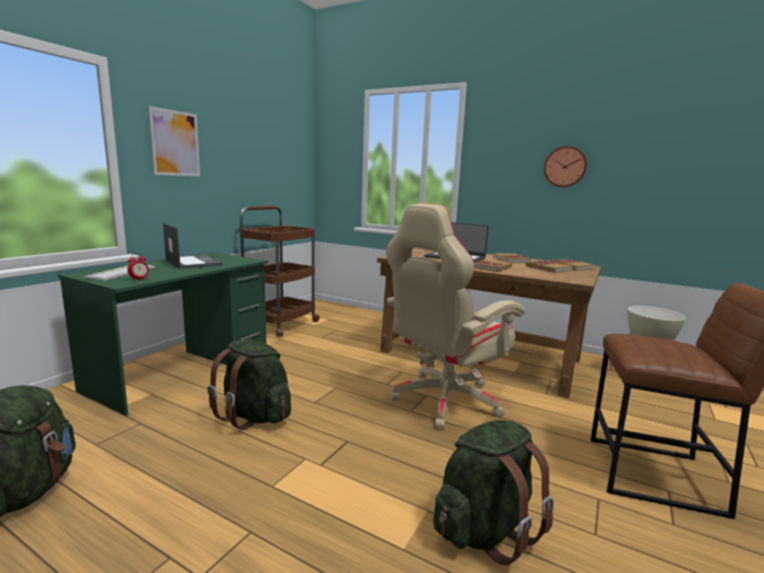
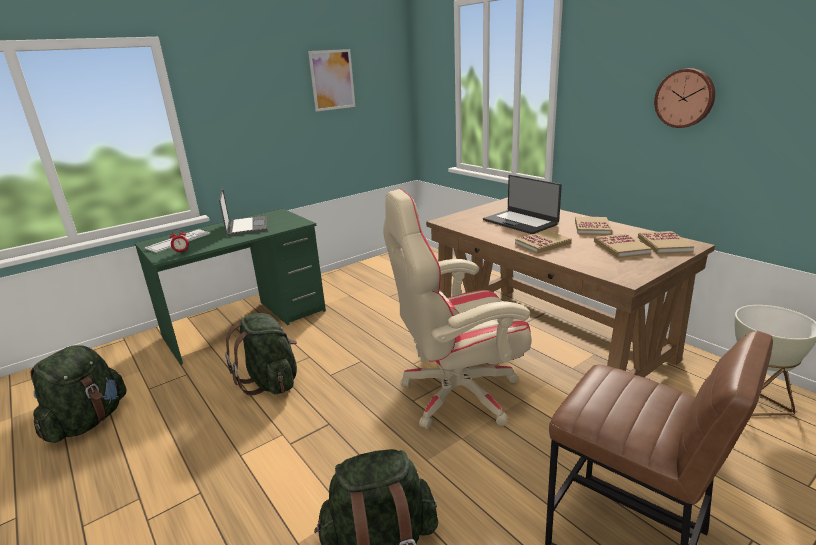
camera: 25 degrees right, 10 degrees up
(175, 143) = (236, 104): picture -> picture (332, 80)
(280, 324) = (362, 275): brown cart -> none

